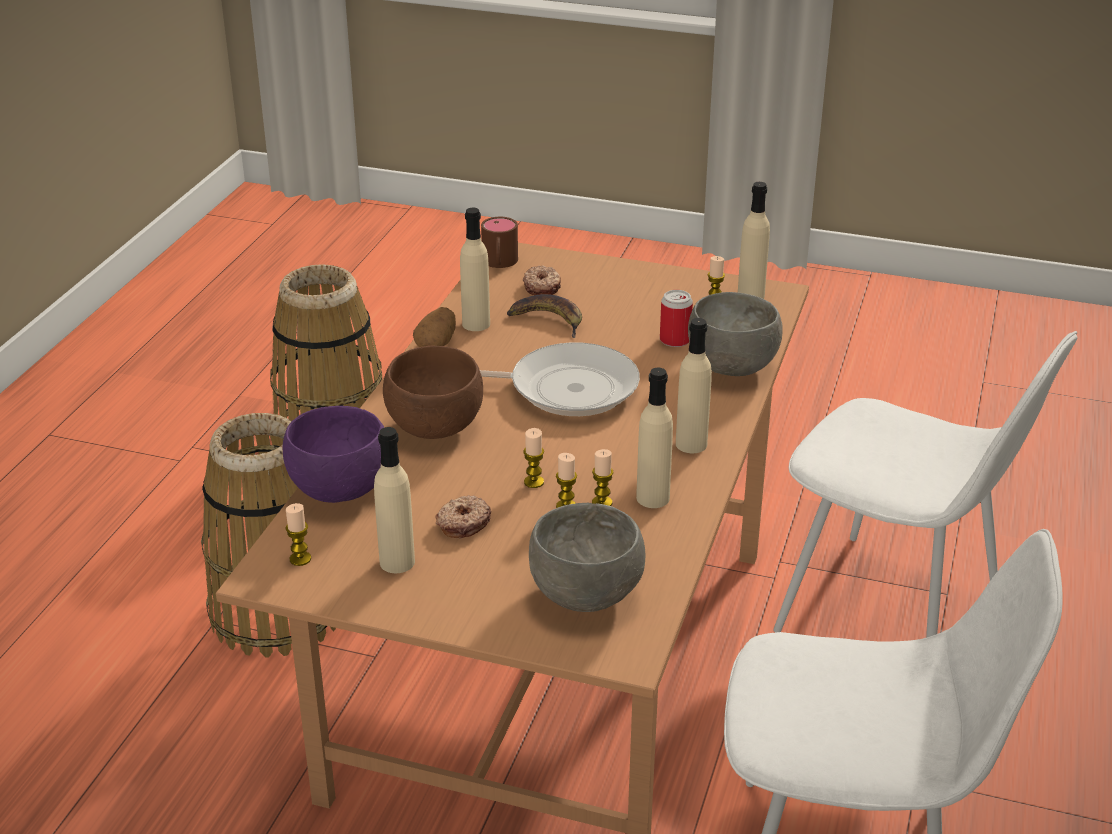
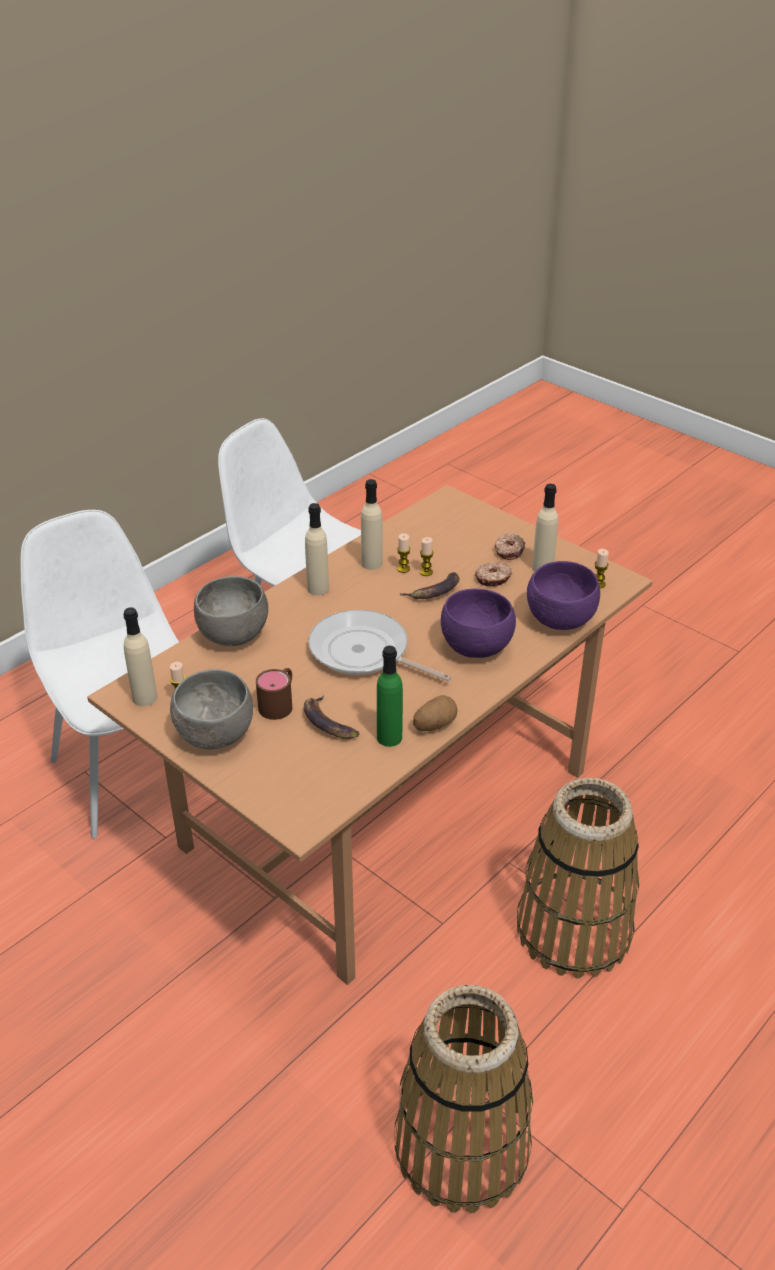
camera: 155 degrees left, 5 degrees up
(433, 427) = (477, 648): brown bowl -> purple bowl
(476, 324) = (389, 737): beige bottle -> green bottle
(499, 263) = (319, 811): brown mug -> brown mug (279, 703)
(534, 482) = (434, 592): candle -> banana
(542, 287) = (303, 764): donut -> donut (508, 551)
(587, 594) = (448, 526): grey bowl -> grey bowl (214, 735)
(675, 340) = (249, 671): can -> none

